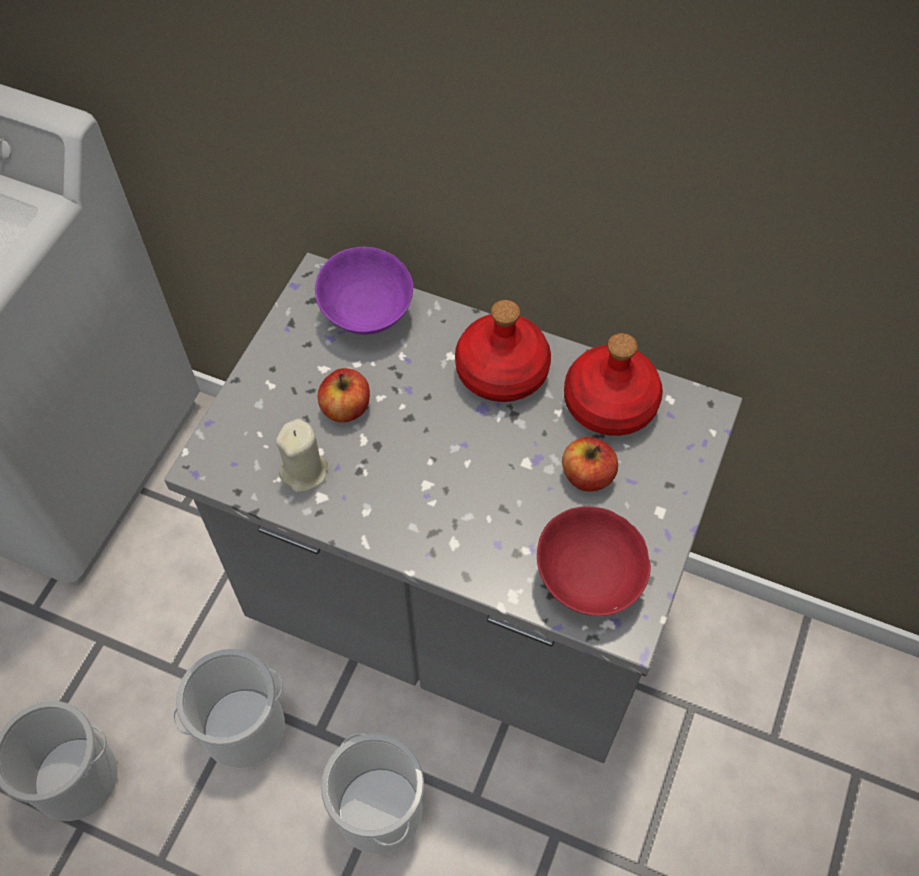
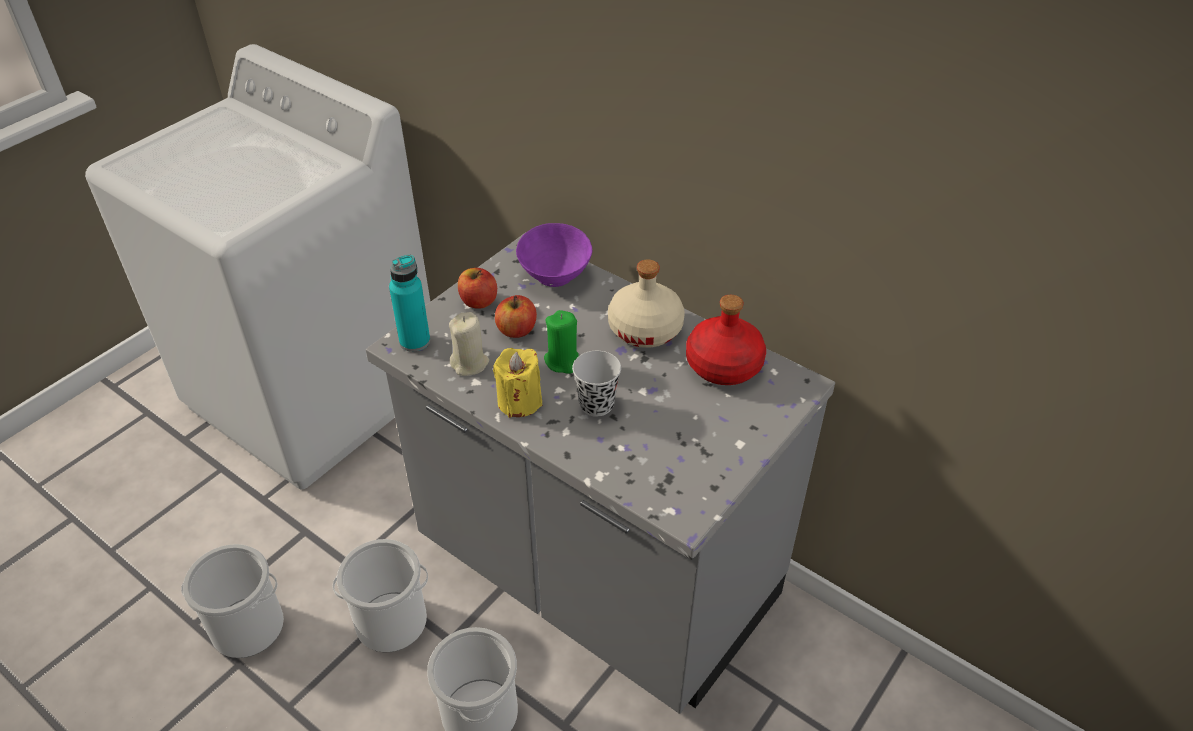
camera: 15 degrees right, 15 degrees down
(223, 454) = (415, 341): none -> turquoise bottle
(384, 513) = (519, 401): none -> yellow candle
(418, 442) = (563, 361): none -> green candle
(478, 496) = (596, 404): none -> black cup
(502, 370) = (645, 328): red bottle -> beige bottle
(587, 476) = (688, 408): apple -> apple (478, 301)
(587, 581) = (663, 478): red bowl -> none

